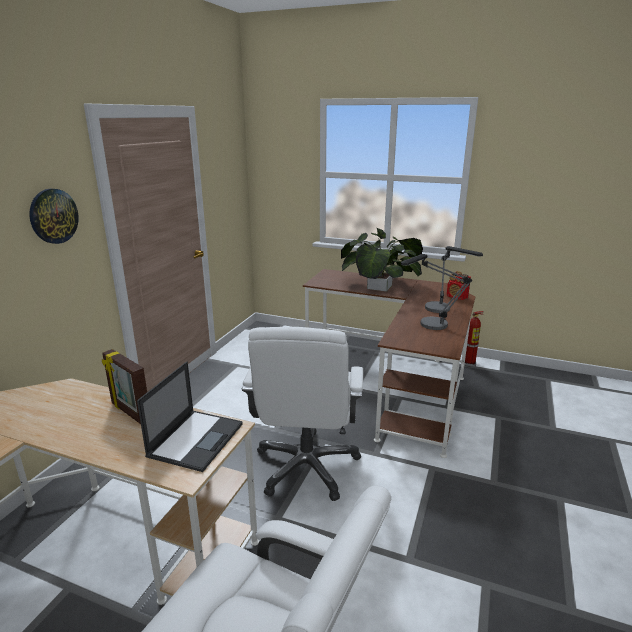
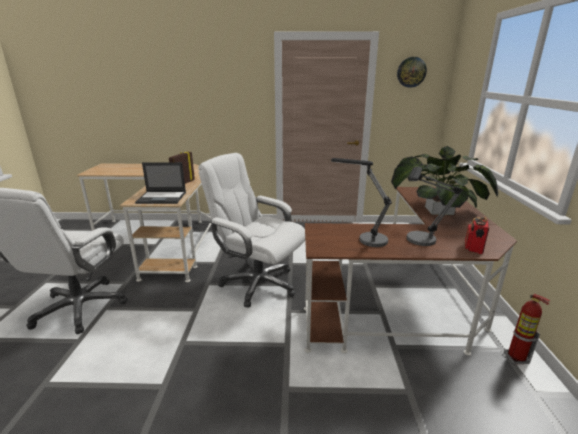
camera: 70 degrees right, 0 degrees up
(53, 216) = (240, 91): wall clock -> wall clock (411, 72)
(307, 466) = (258, 283): white office chair -> white office chair turned 45 degrees clockwise

